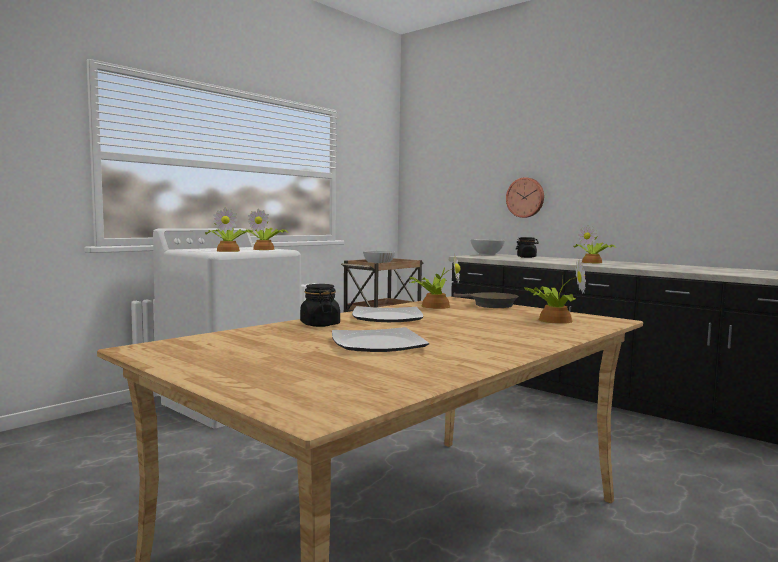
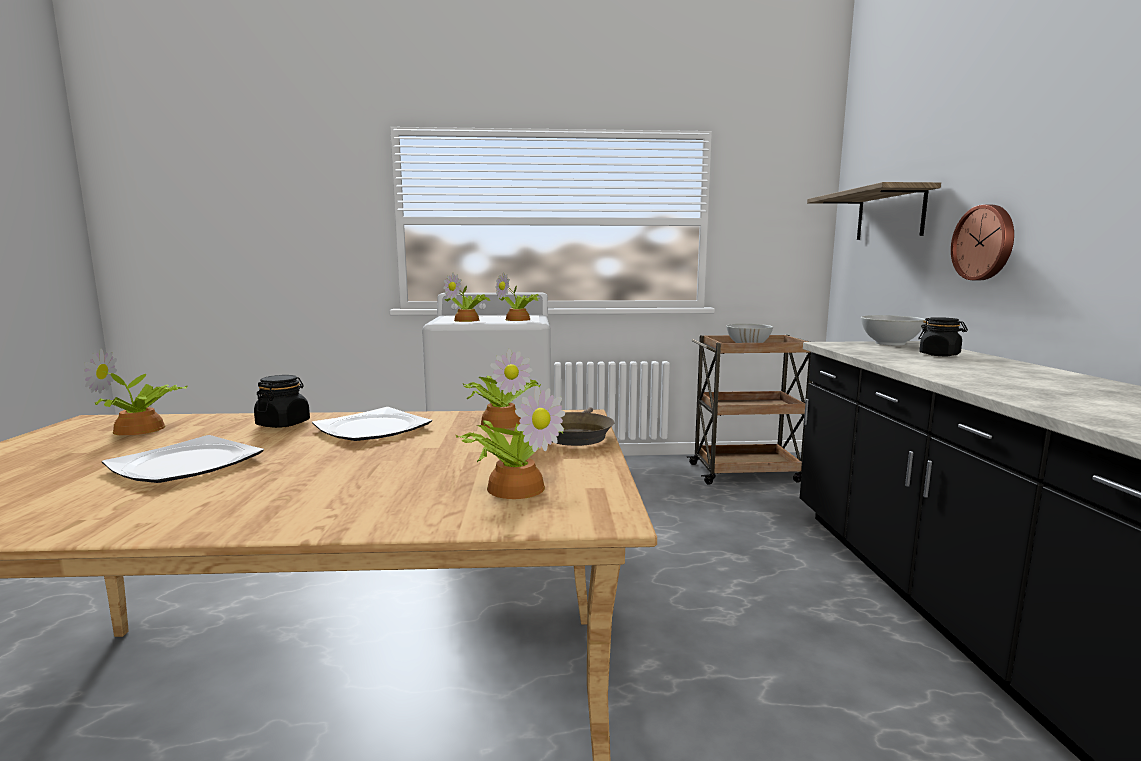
camera: 45 degrees right, 5 degrees up
(451, 179) = (890, 215): none -> shelf
(593, 262) = (1023, 381): potted plant -> potted plant (140, 430)

